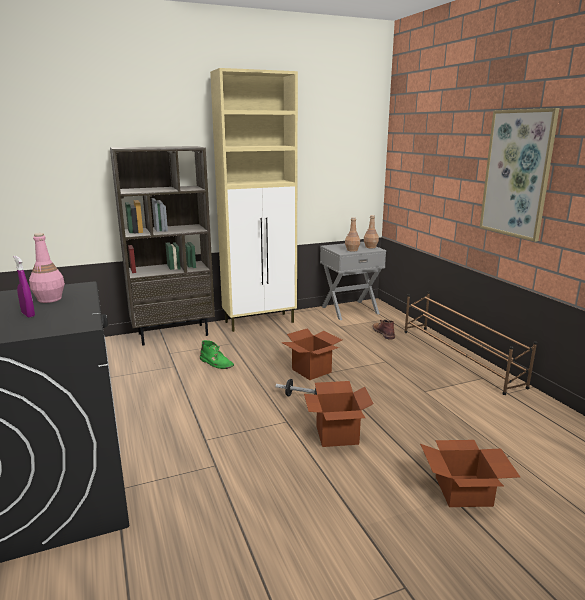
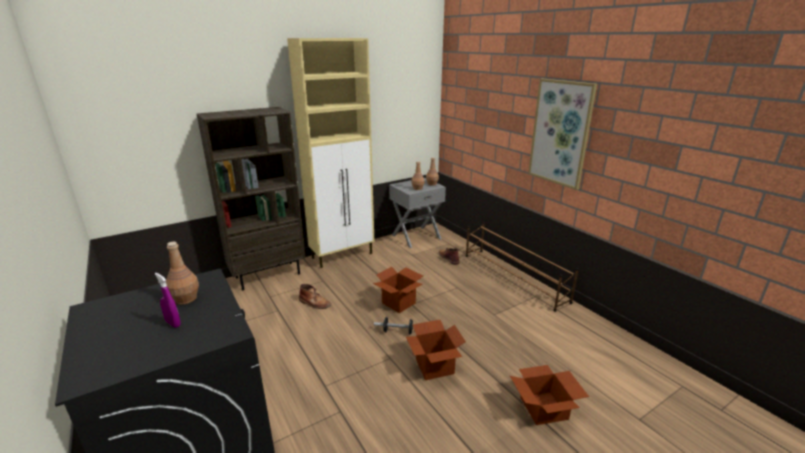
camera: 10 degrees left, 5 degrees up
(49, 299) = (185, 299): pink bottle -> brown bottle
(216, 363) = (315, 303): green boot -> brown boot

